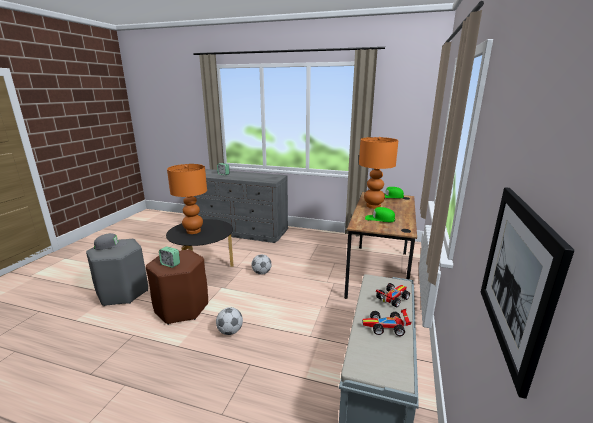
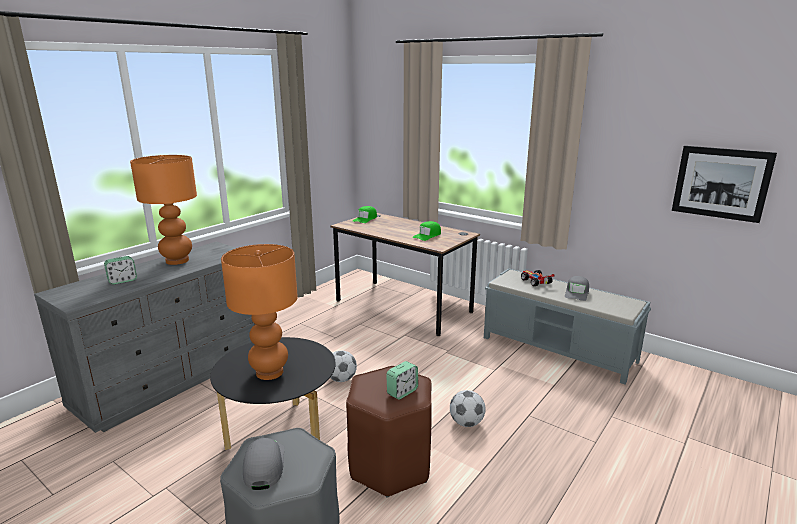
camera: 70 degrees left, 0 degrees up
(373, 206) = (387, 230): orange table lamp -> orange table lamp (177, 260)
(386, 327) = (577, 293): toy car -> grey cap

